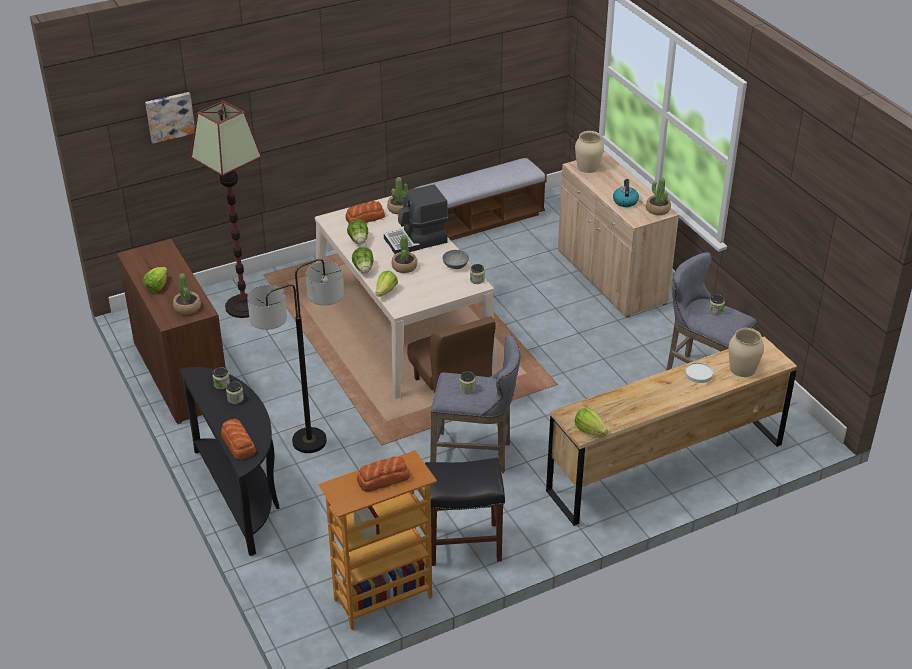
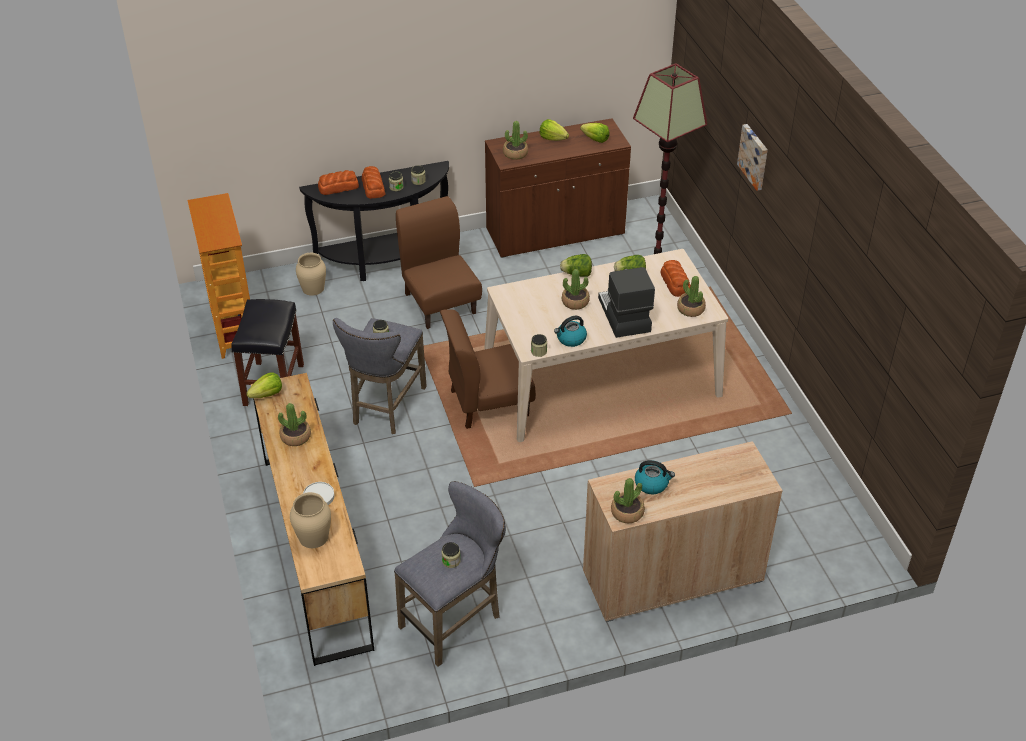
camera: 100 degrees right, 5 degrees up
(169, 116) = (709, 68): picture -> picture (754, 156)
(309, 441) = (440, 302): floor lamp -> brown chair
(382, 478) = (216, 224): bread -> bread (373, 187)
(386, 292) = (533, 285): lettuce -> lettuce (595, 139)
(455, 265) = (570, 339): grey bowl -> kettle
(478, 222) = (807, 467): bench -> none
(588, 167) = (741, 464): beige vase -> beige vase (313, 288)
(636, 401) = (296, 436): none -> potted plant

